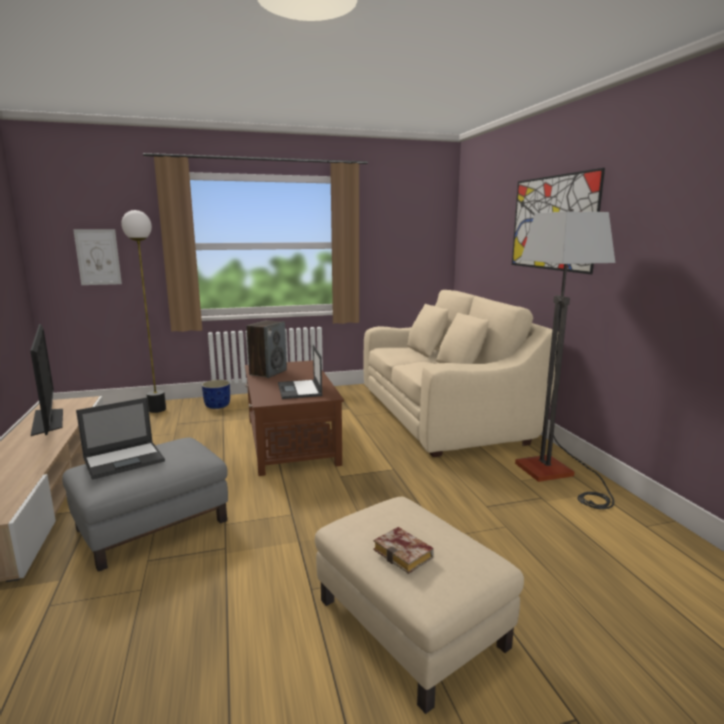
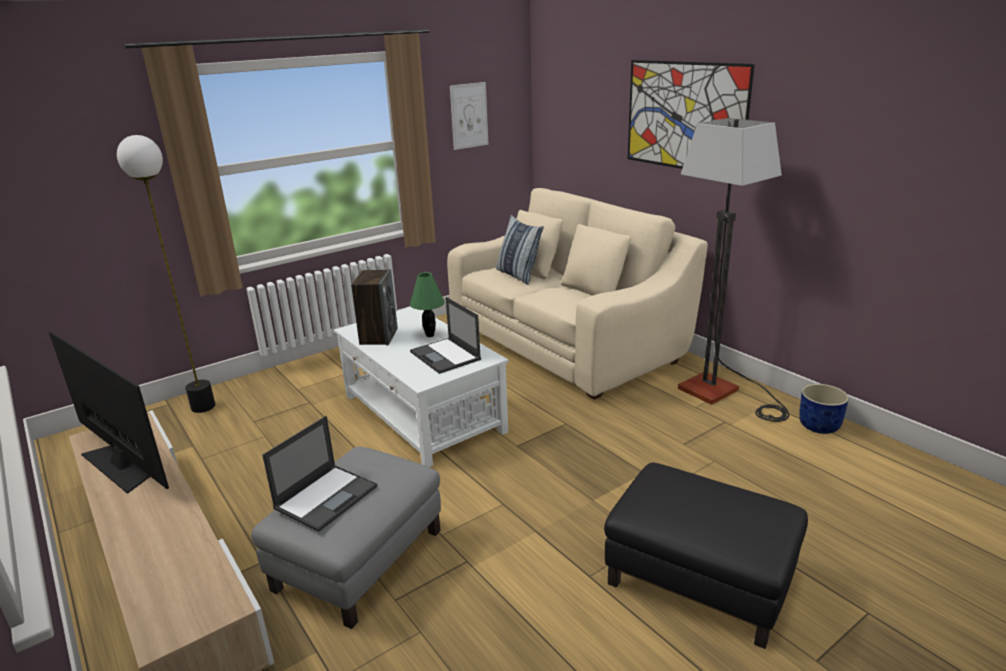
camera: 20 degrees left, 10 degrees up
(98, 257) = (72, 207): picture -> picture (469, 115)
(217, 406) = (283, 384): blue planter -> blue planter (819, 426)
(290, 441) = (423, 414): brown coffee table -> white coffee table
(304, 377) = (430, 335): none -> green table lamp
(405, 554) = (715, 522): book -> none
(409, 623) = (698, 579): beige ottoman -> black ottoman
(410, 353) = (518, 275): none -> pillow

